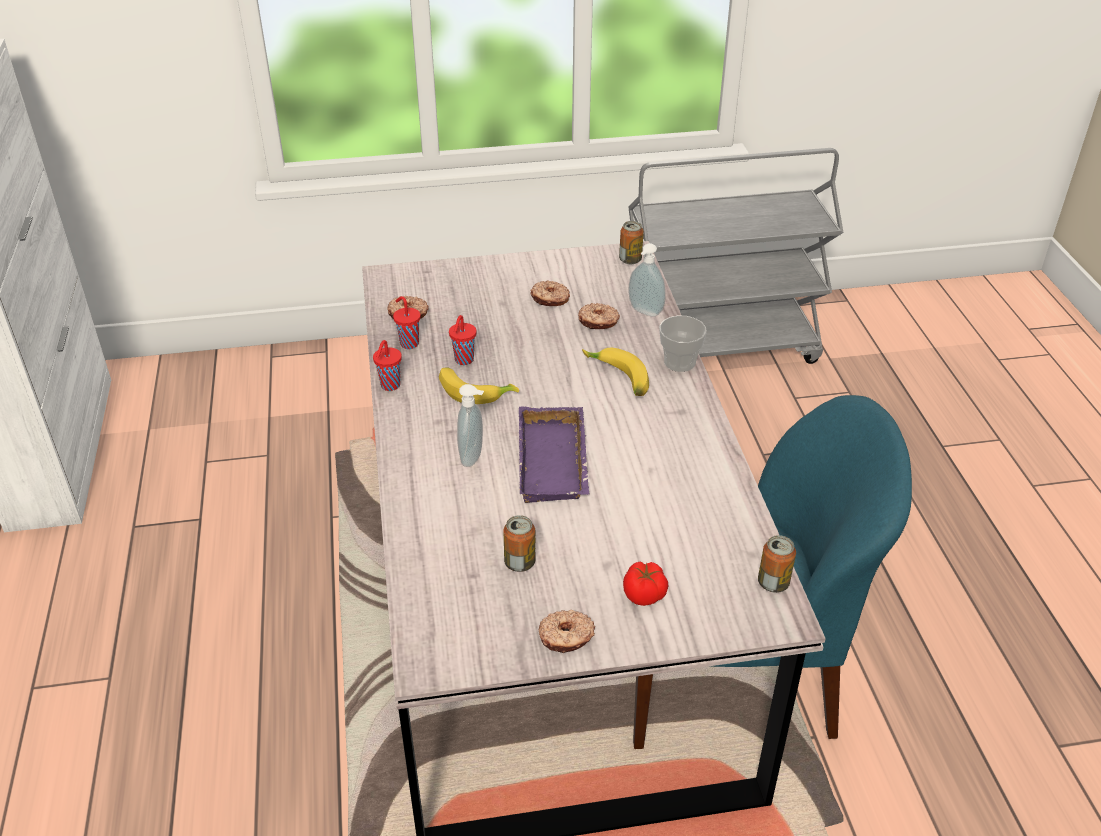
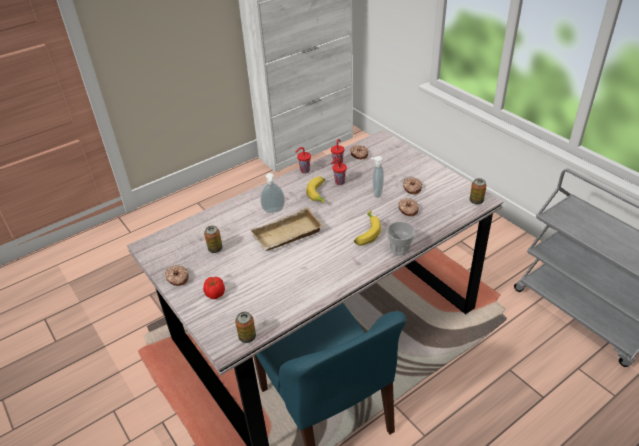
camera: 65 degrees right, 0 degrees up
(556, 463) = (287, 236): purple tray -> beige tray
(644, 312) = (432, 222): soap dispenser -> soap dispenser (376, 193)

